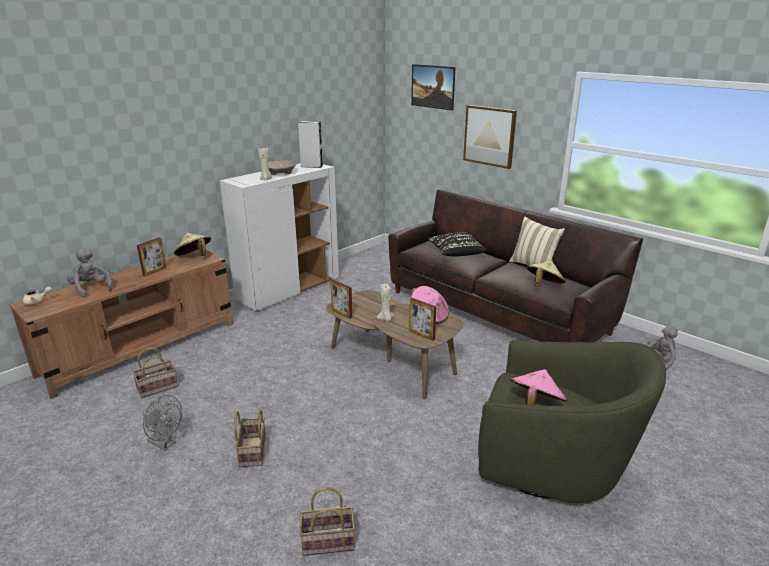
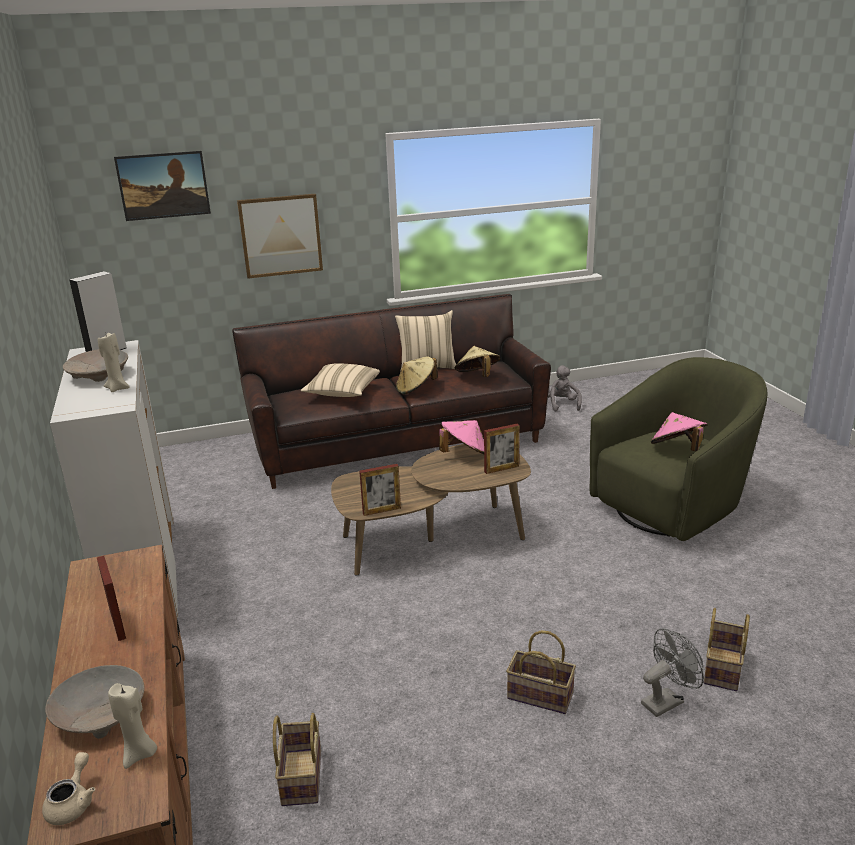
camera: 60 degrees left, 0 degrees up
(91, 288) = (100, 713): grey plush toy -> beige bowl
(165, 443) = (466, 785): grey fan -> grey fan (666, 700)
(194, 257) = (110, 573): beige hat -> beige hat (416, 389)
(386, 319) = (443, 480): beige candle -> beige candle (140, 754)
(455, 253) = (342, 393): black pillow -> beige pillow

